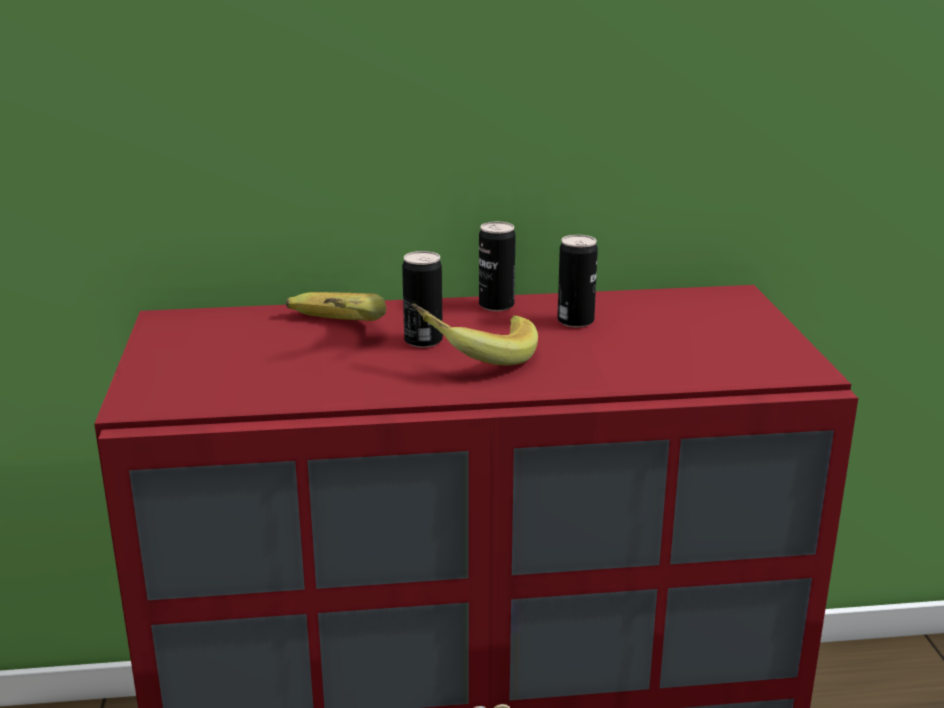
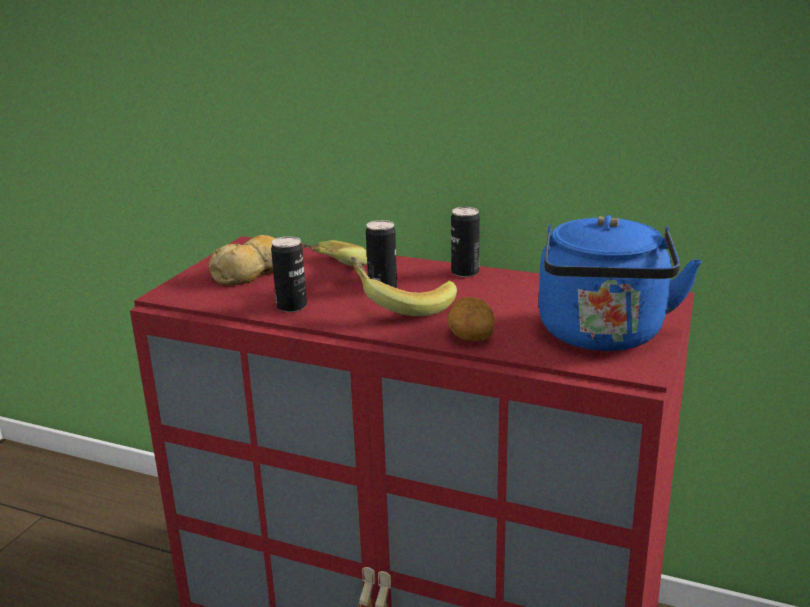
camera: 30 degrees right, 0 degrees up
(223, 354) = (252, 272): none -> bread
(575, 321) = (507, 294): can -> can (291, 306)
(595, 373) = (470, 334): none -> potato
(730, 346) = (603, 336): none -> blue kettle

